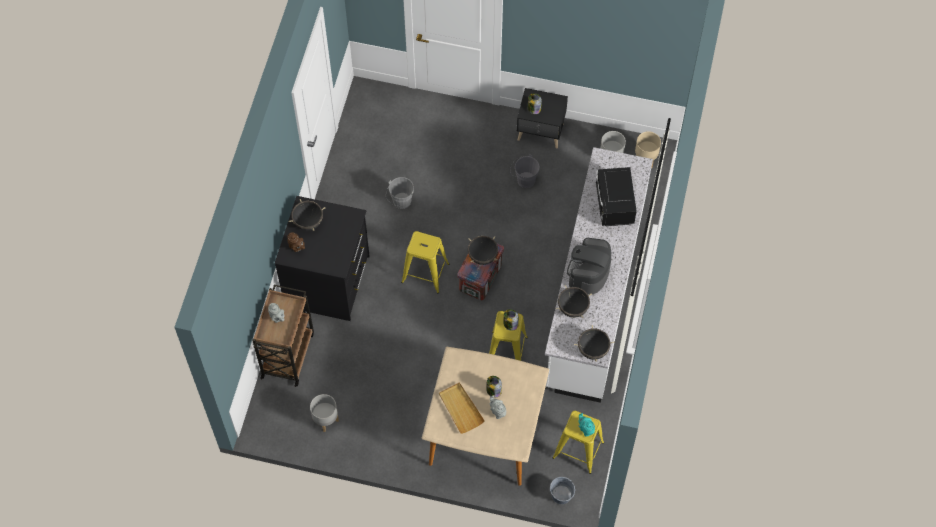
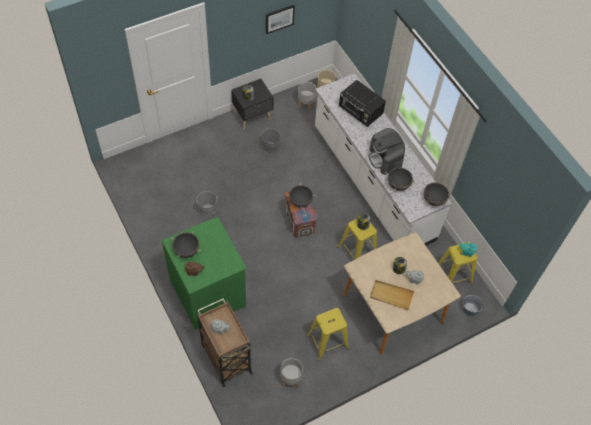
camera: 45 degrees left, 5 degrees down
(329, 281) = (208, 292): black dresser -> green dresser
(425, 273) = (264, 242): yellow stool -> yellow stool (327, 342)
(602, 45) = (279, 18): none -> picture

